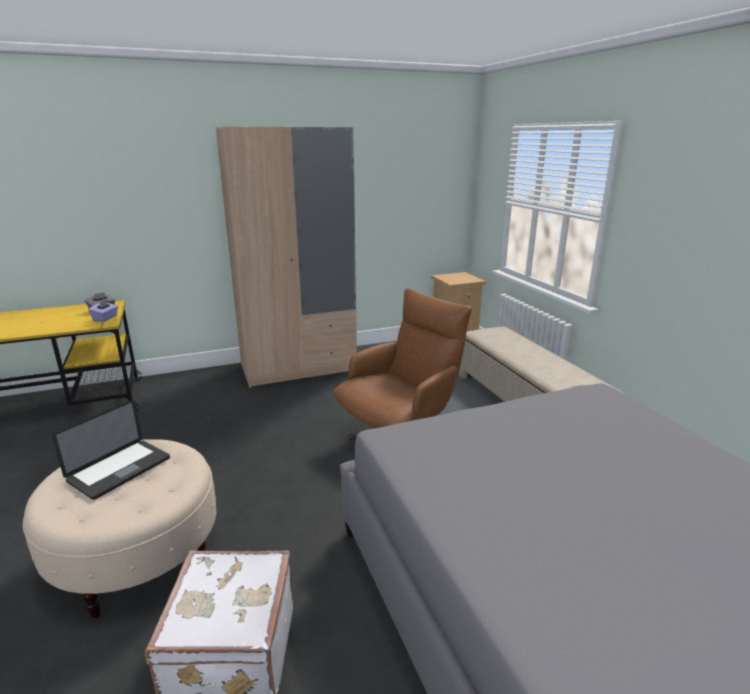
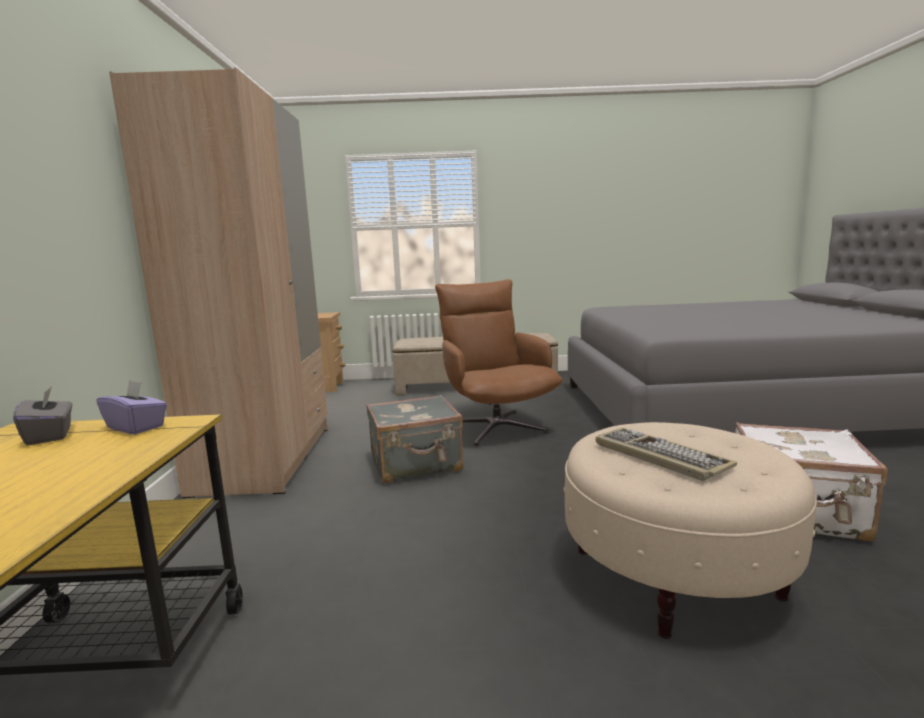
camera: 70 degrees left, 10 degrees down
(119, 470) = (658, 456): laptop -> keyboard
(301, 420) = (416, 465): none -> grey suitcase

